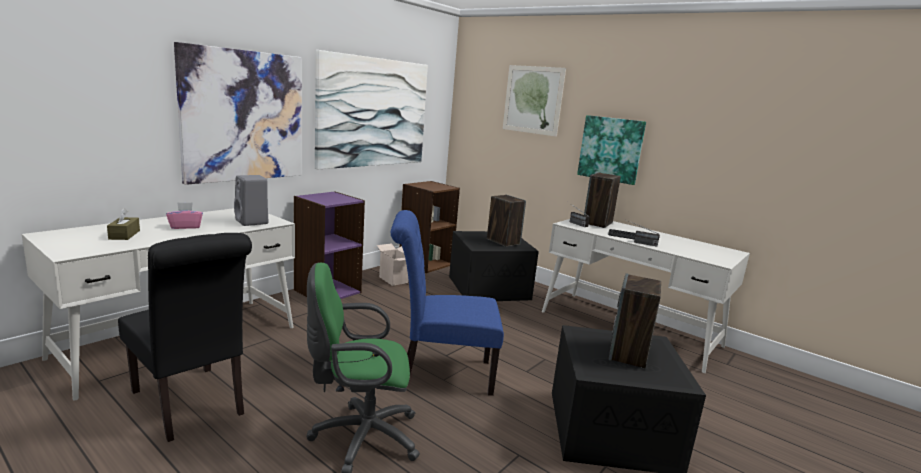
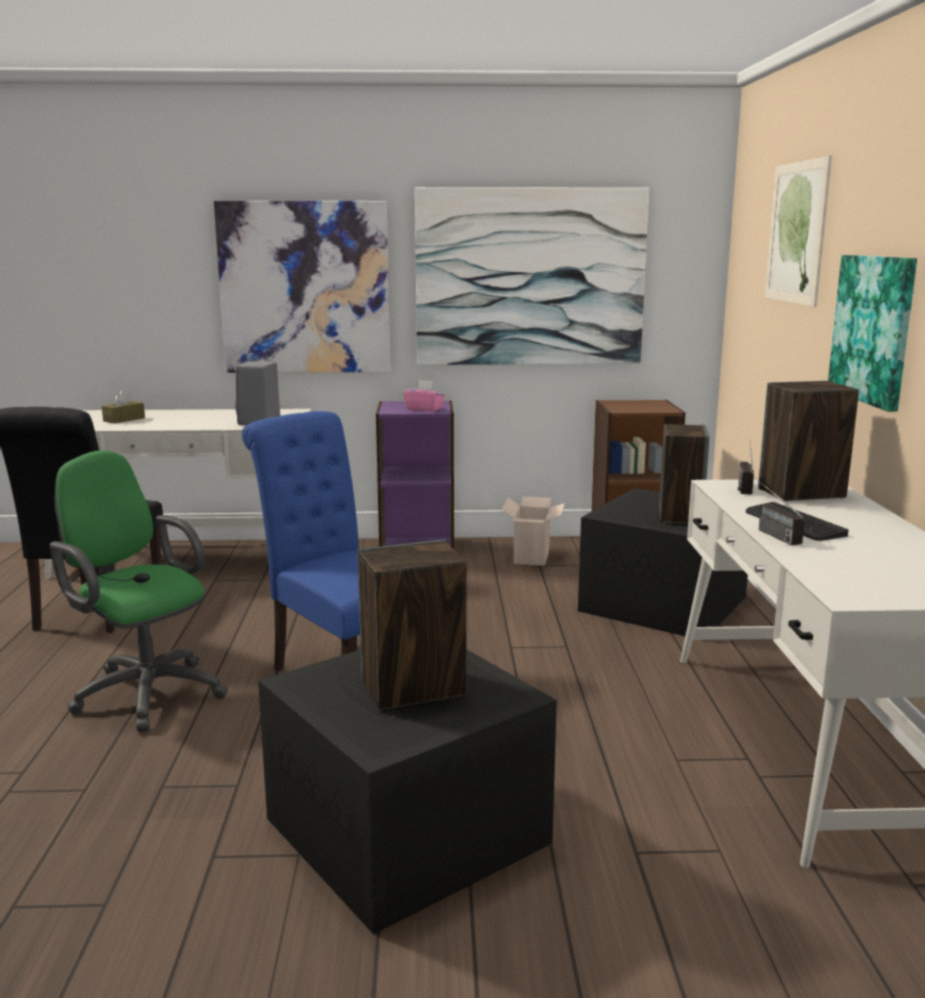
camera: 50 degrees right, 0 degrees up
(186, 226) = (189, 419): pink tissue box -> pink tissue box (424, 409)

